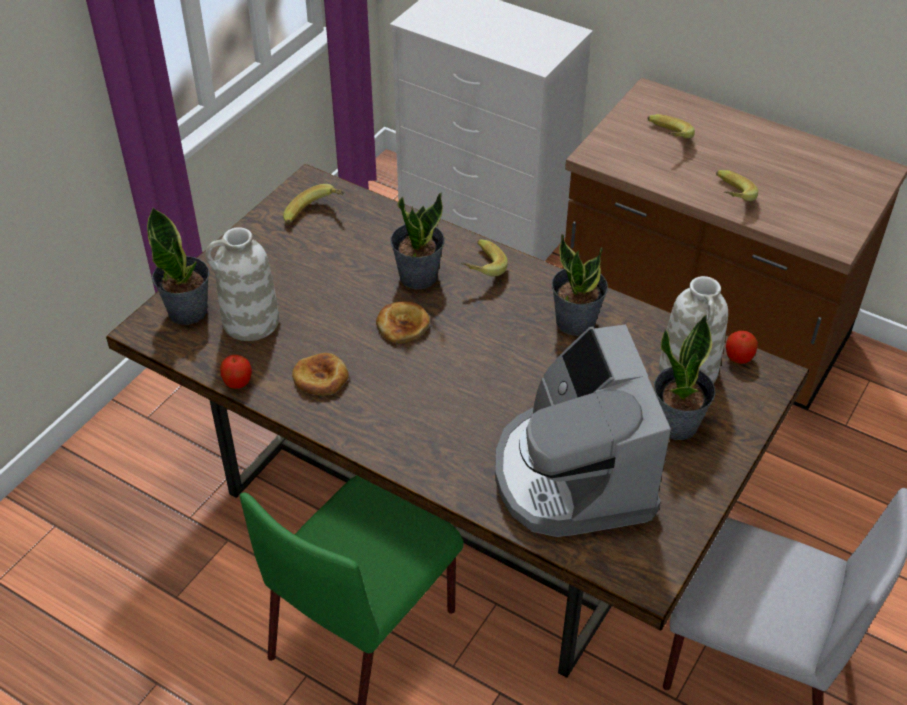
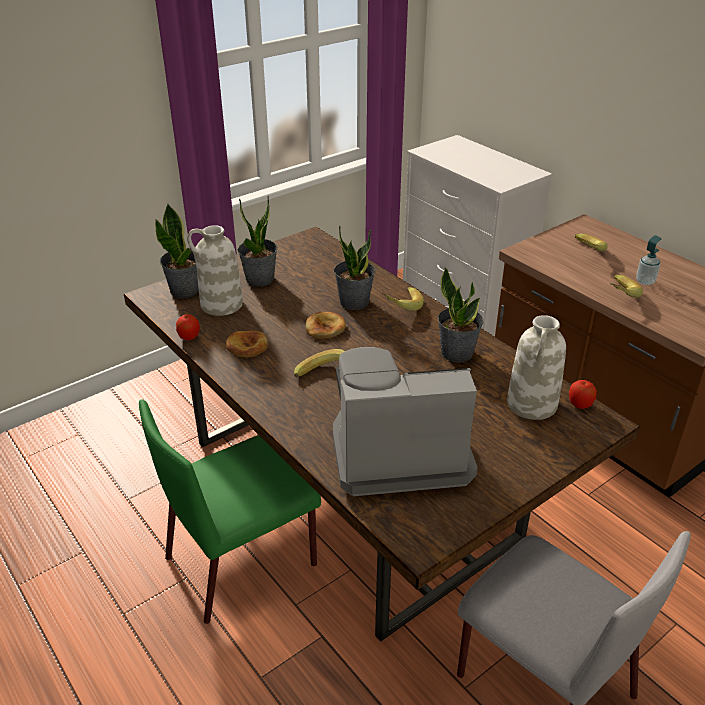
camera: 20 degrees right, 10 degrees down
(316, 215) = (304, 255): banana -> banana (325, 375)
(573, 476) = (398, 452): coffee machine -> coffee machine turned 75 degrees clockwise
(677, 424) = (504, 438): potted plant -> potted plant (260, 279)
(750, 170) = (645, 281): none -> soap dispenser

